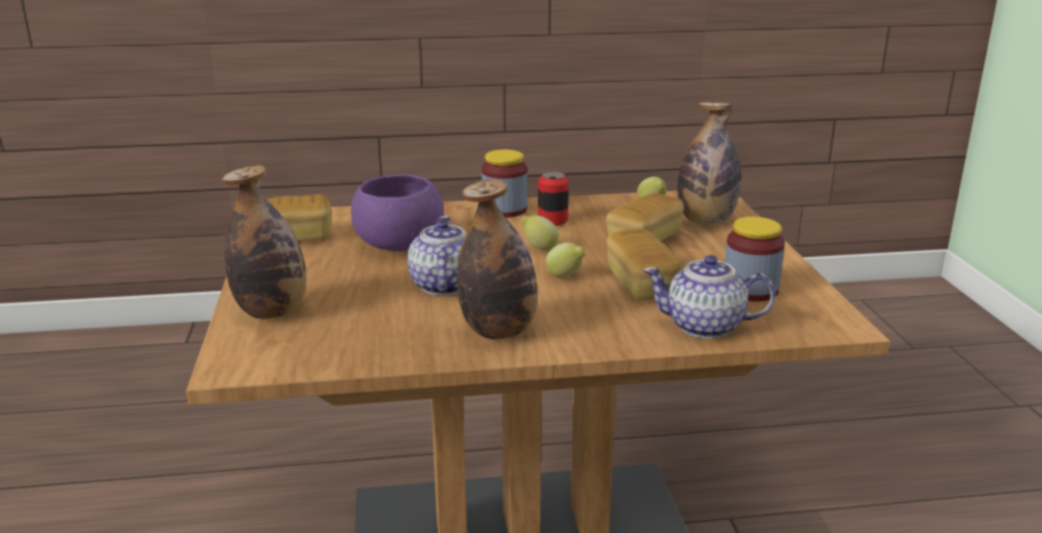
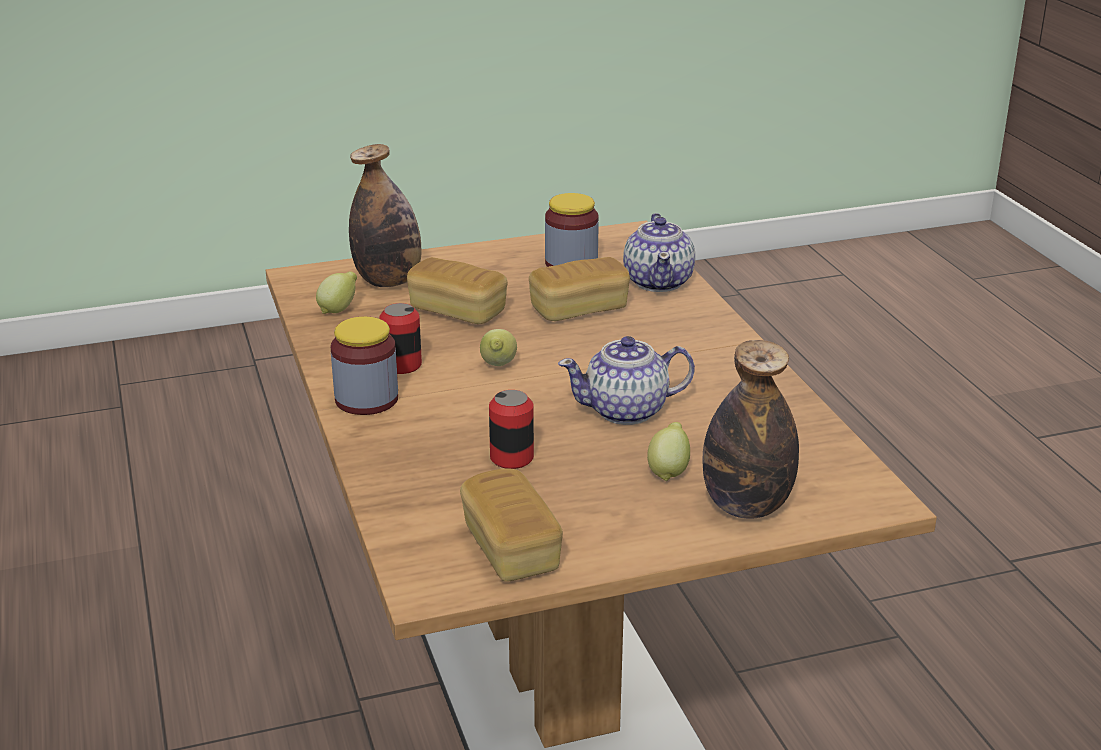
camera: 100 degrees left, 5 degrees up
(399, 244) = (511, 458): purple bowl -> can
(499, 331) = (719, 369): bottle -> none
(565, 276) = (574, 346): lemon -> lemon (668, 471)

